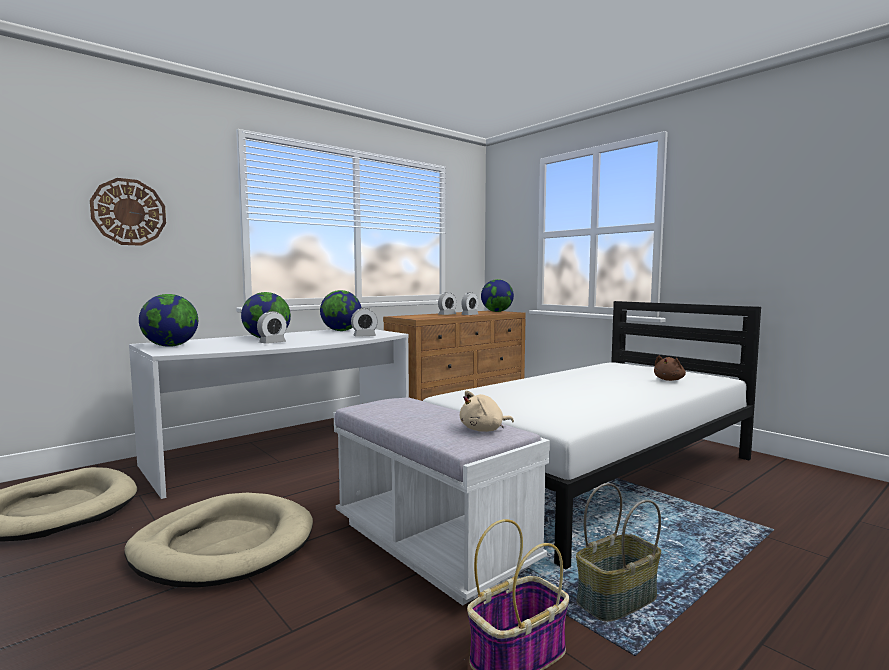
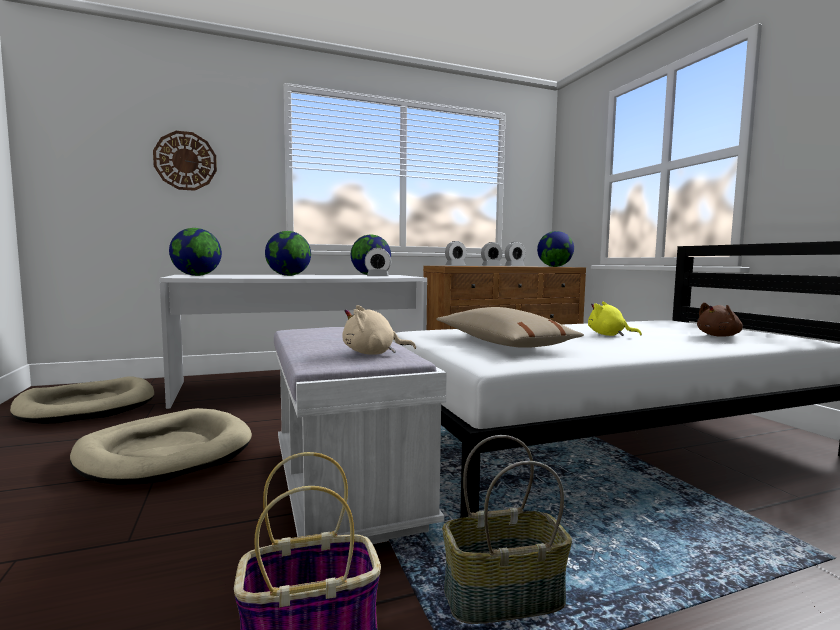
camera: 20 degrees right, 0 degrees up
(272, 343) = (281, 276): alarm clock -> alarm clock (455, 265)
(536, 403) = (501, 343): none -> beige pillow
(597, 385) = (609, 335): none -> yellow plush toy

